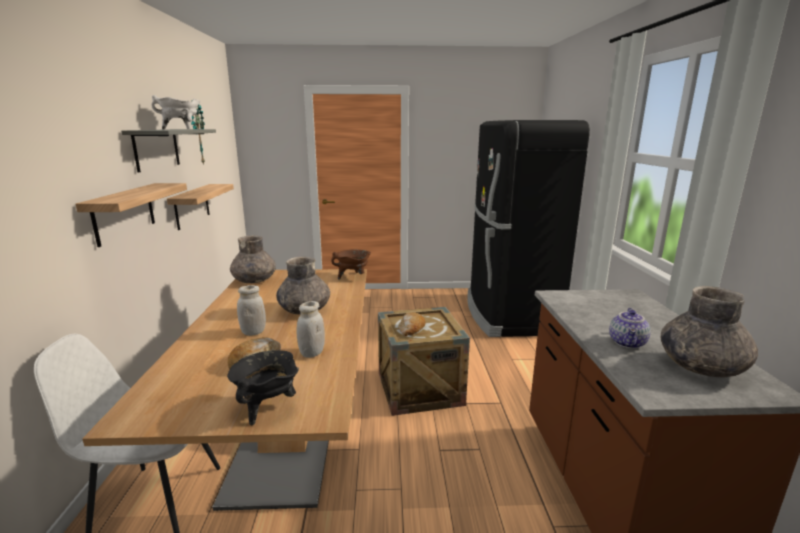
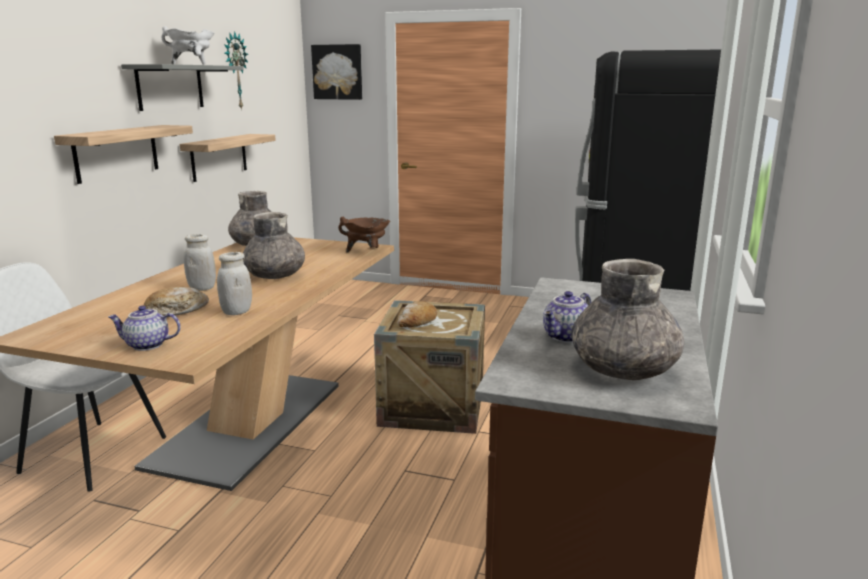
camera: 20 degrees right, 0 degrees up
(265, 131) = (338, 72): none -> picture
(267, 407) = (146, 345): black cooking pot -> teapot

